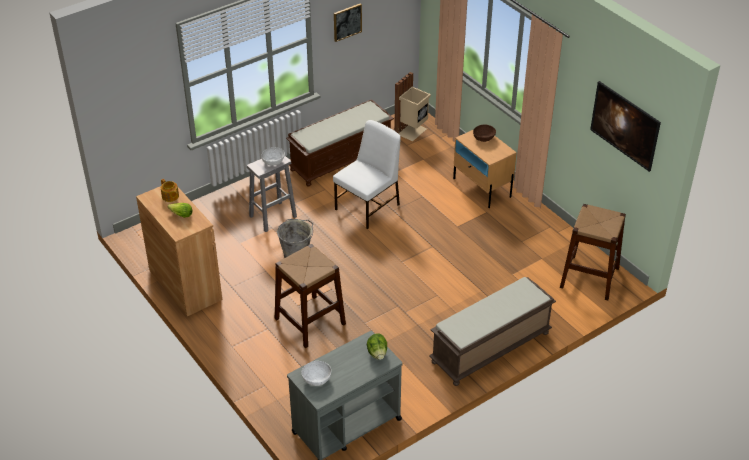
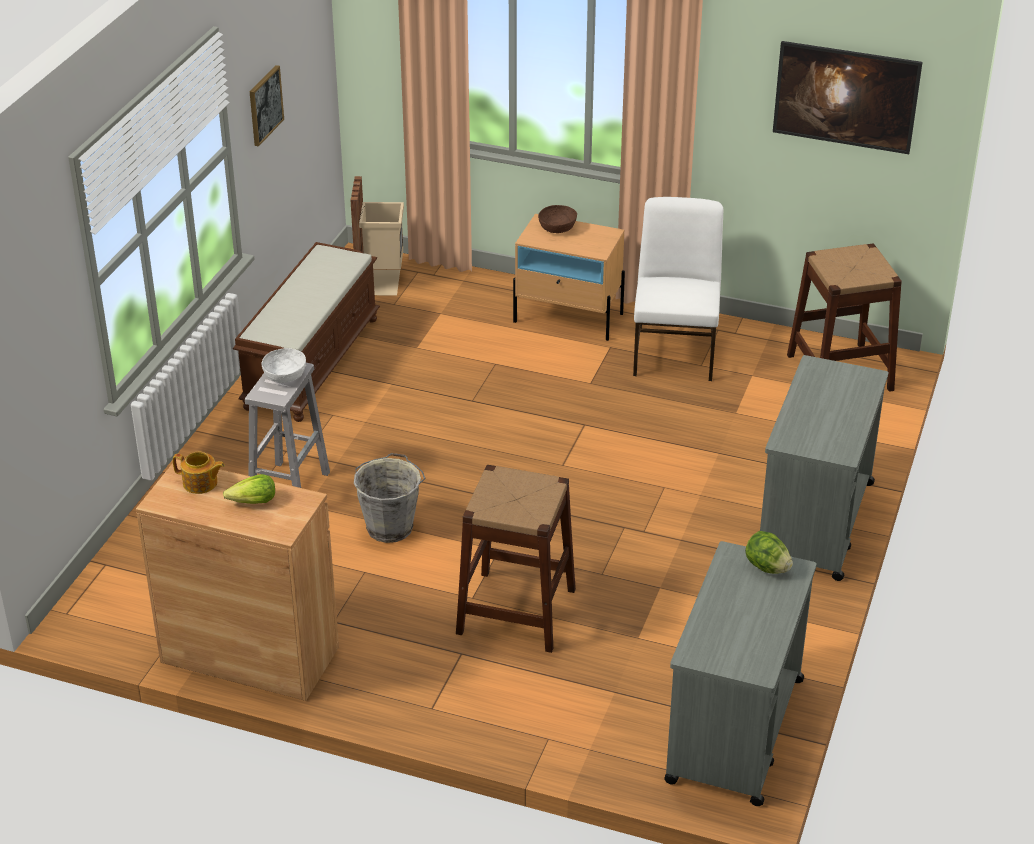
camera: 35 degrees left, 5 degrees down
(316, 379) = (722, 646): white bowl -> none
(368, 206) = (428, 411): white chair -> white chair (675, 352)
(490, 348) = (815, 523): brown bench -> grey cart

